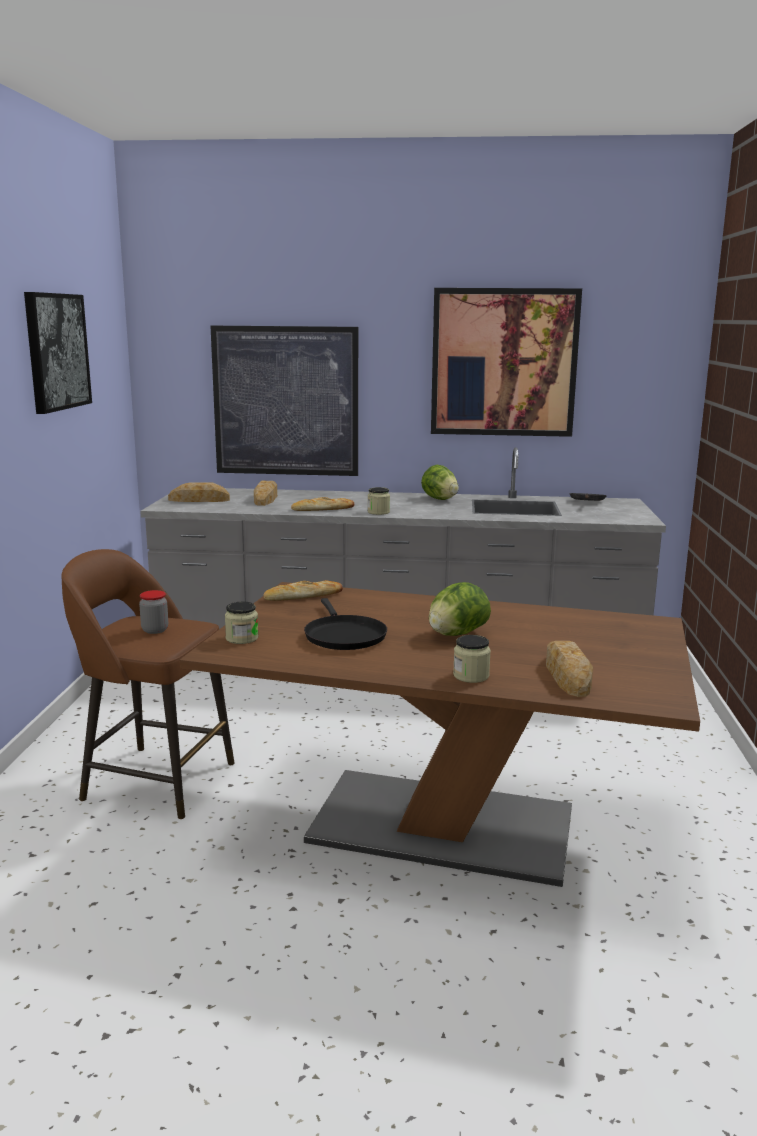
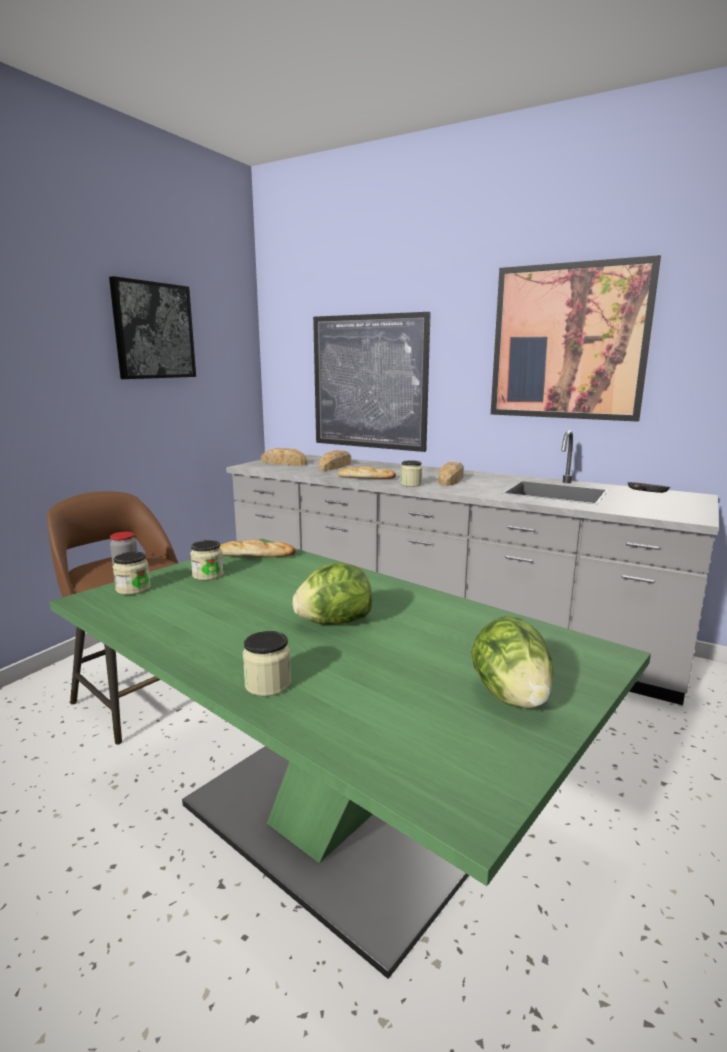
camera: 25 degrees right, 0 degrees up
(290, 618) = (208, 575): none -> jar
(343, 635) = (222, 602): black frying pan -> none
(440, 499) = (488, 478): lettuce -> lettuce (511, 696)
(442, 825) = (325, 829): brown dining table -> green dining table
(567, 675) = (384, 712): bread -> bread (451, 479)

